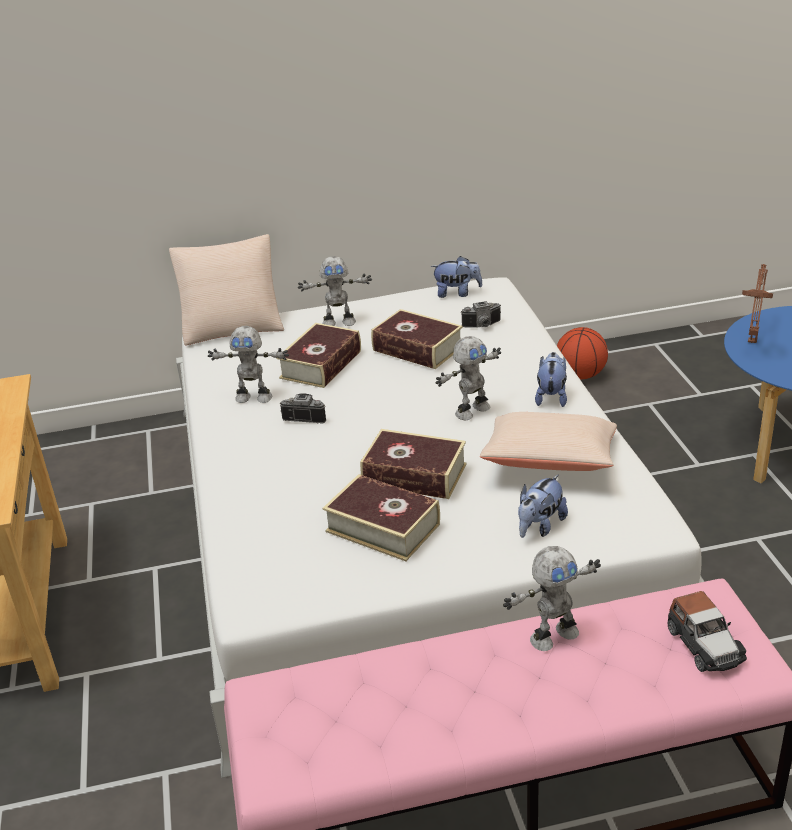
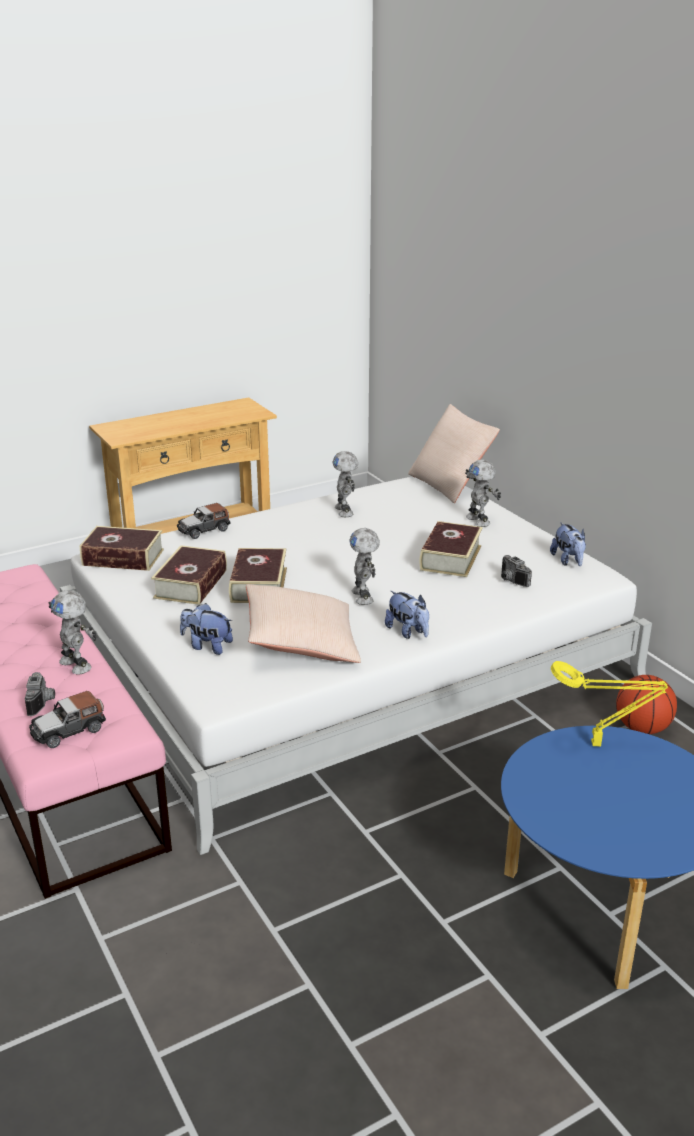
camera: 70 degrees right, 5 degrees down
(229, 507) = (204, 530): none -> toy car
(306, 416) = (323, 532): camera -> camera (43, 702)
(321, 364) = (405, 525): book -> book (123, 557)
(471, 411) = (364, 596): toy robot -> toy robot turned 45 degrees clockwise
(551, 397) = (408, 632): plush toy -> plush toy turned 60 degrees clockwise
(752, 340) = (599, 744): brown table lamp -> yellow table lamp

